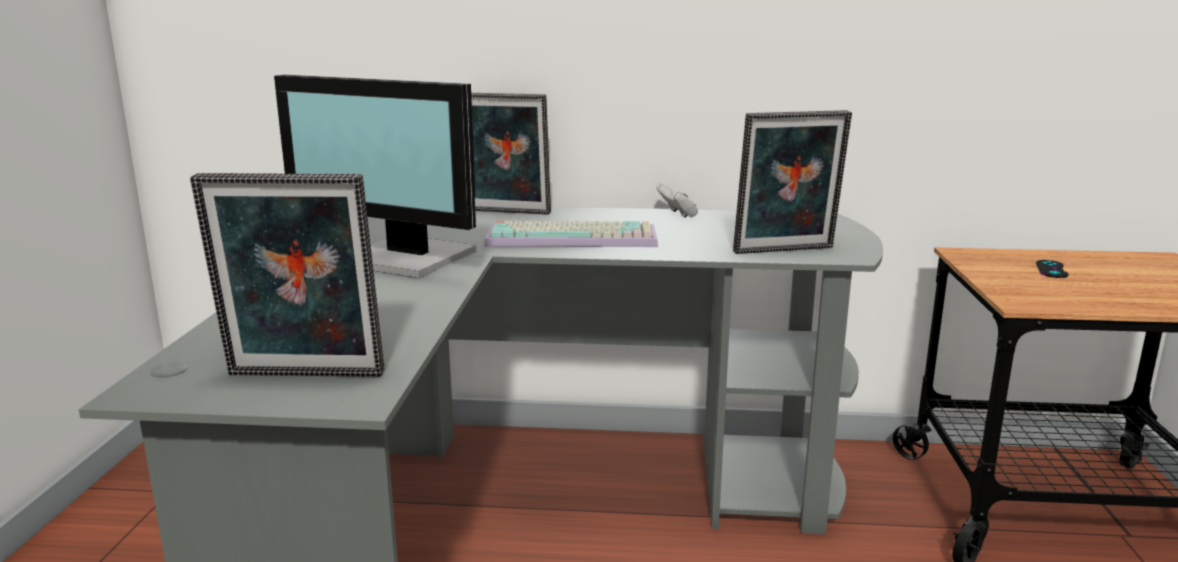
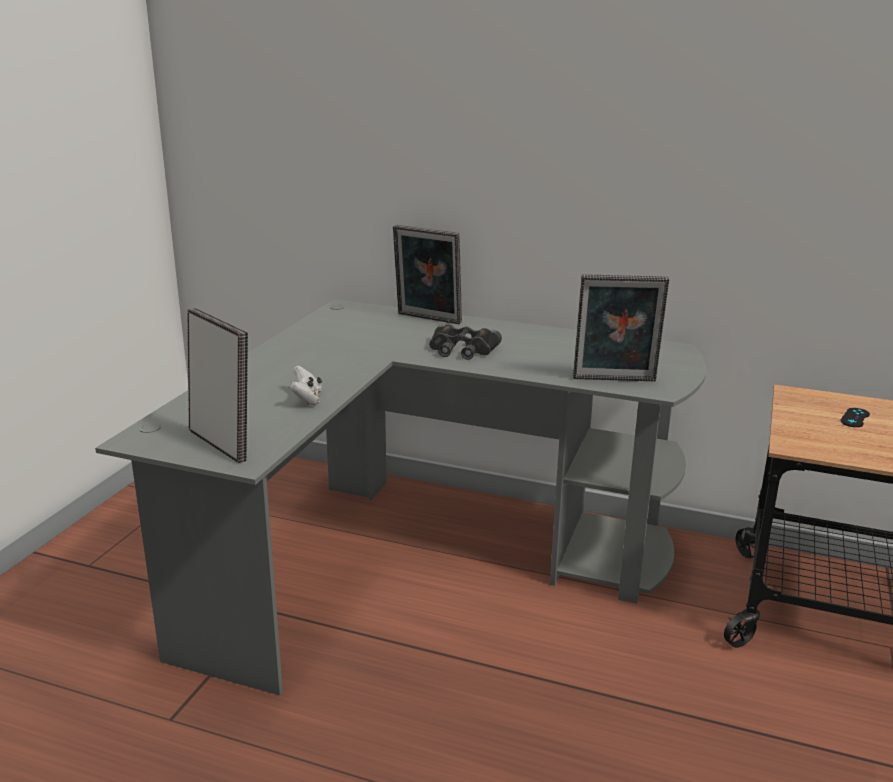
camera: 15 degrees right, 5 degrees up
(303, 377) = (222, 443): picture frame -> picture frame turned 150 degrees counterclockwise
(406, 259) = (330, 357): monitor -> none
(574, 237) = (462, 349): keyboard -> black binoculars
(677, 214) = (559, 334): white game controller -> white game controller (306, 399)

